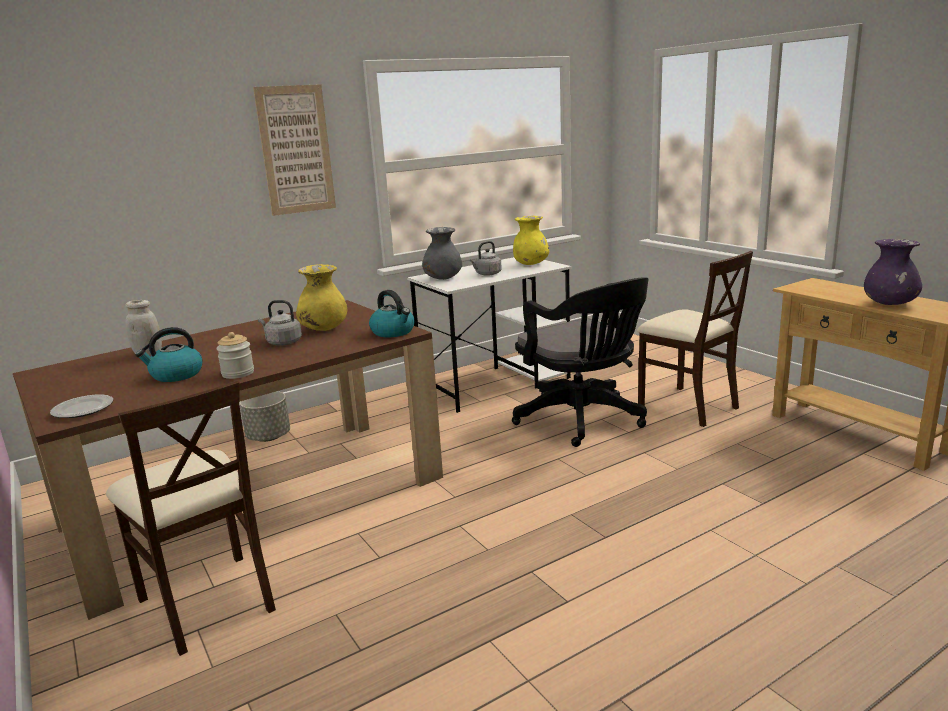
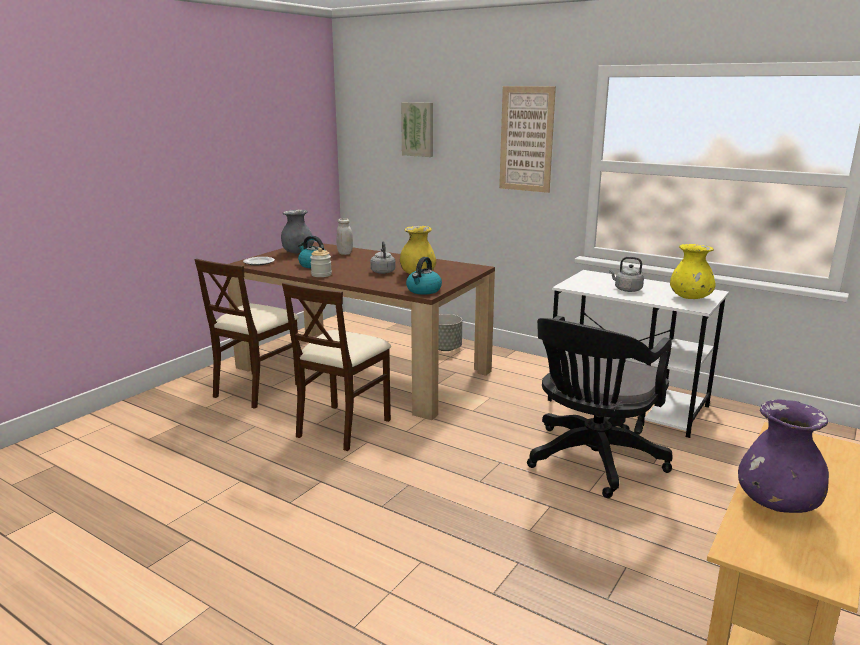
camera: 65 degrees right, 0 degrees up
(123, 157) = (418, 129): none -> picture
(443, 278) = (592, 279): grey vase -> grey vase (297, 252)
(687, 406) = (696, 522): beige chair -> beige chair (343, 426)

